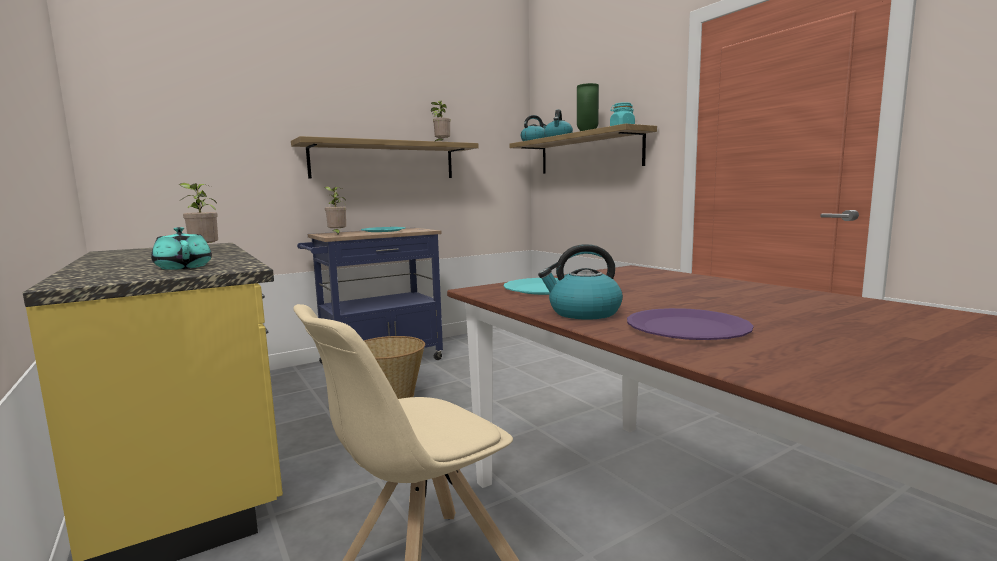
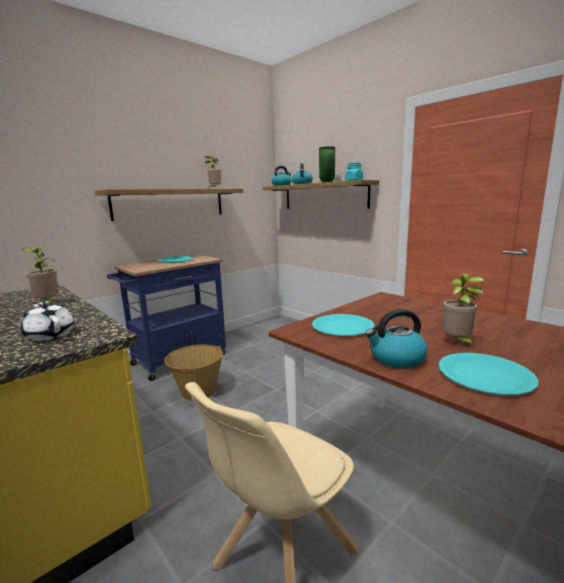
camera: 10 degrees left, 5 degrees up
(184, 267) = (50, 335): turquoise teapot -> white teapot
(337, 234) = (142, 268): potted plant -> potted plant (457, 343)
(686, 328) = (484, 375): purple plate -> turquoise plate

